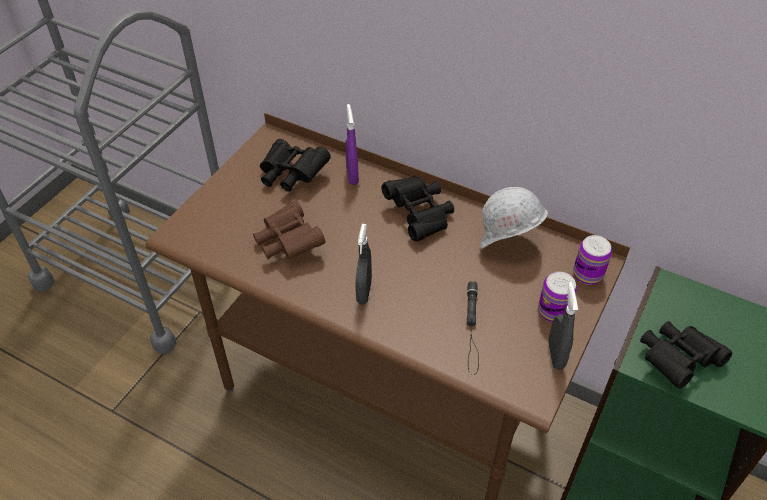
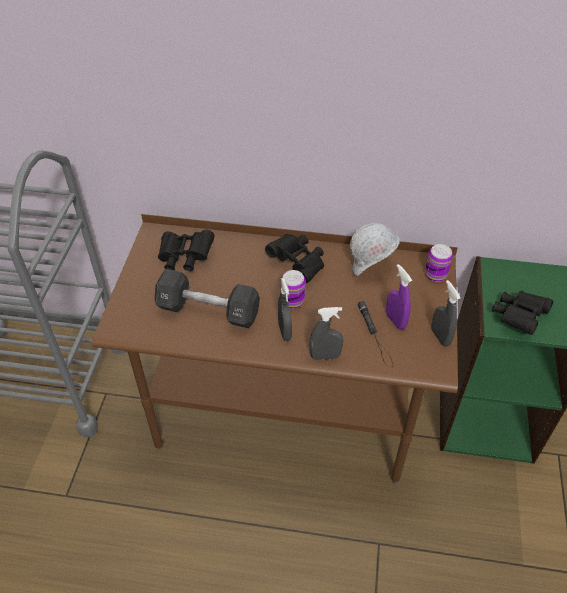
camera: 20 degrees left, 0 degrees up
(288, 242) = (208, 310): brown binoculars -> black dumbbell
(352, 175) = (232, 246): purple spray bottle -> purple spray bottle (395, 320)
(398, 336) = (325, 356): none -> grey spray bottle
(553, 311) = (424, 307): can -> can (292, 300)

